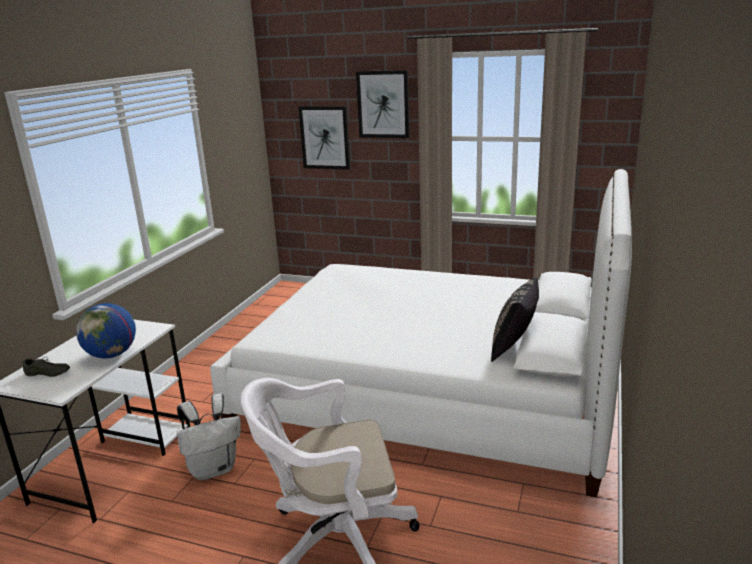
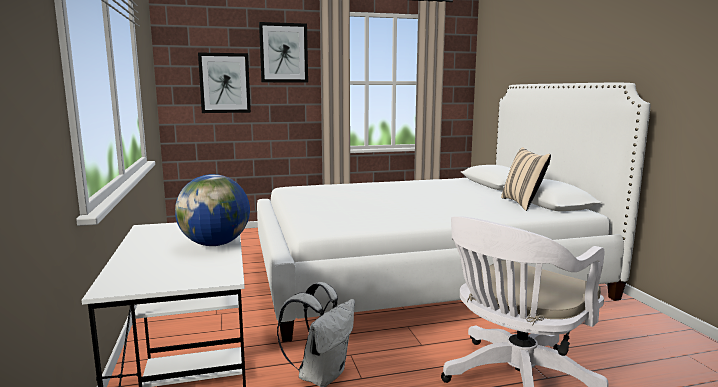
camera: 35 degrees left, 10 degrees down
(47, 374) = (158, 270): grey shoe -> none
(514, 348) = (523, 204): black pillow -> beige pillow

